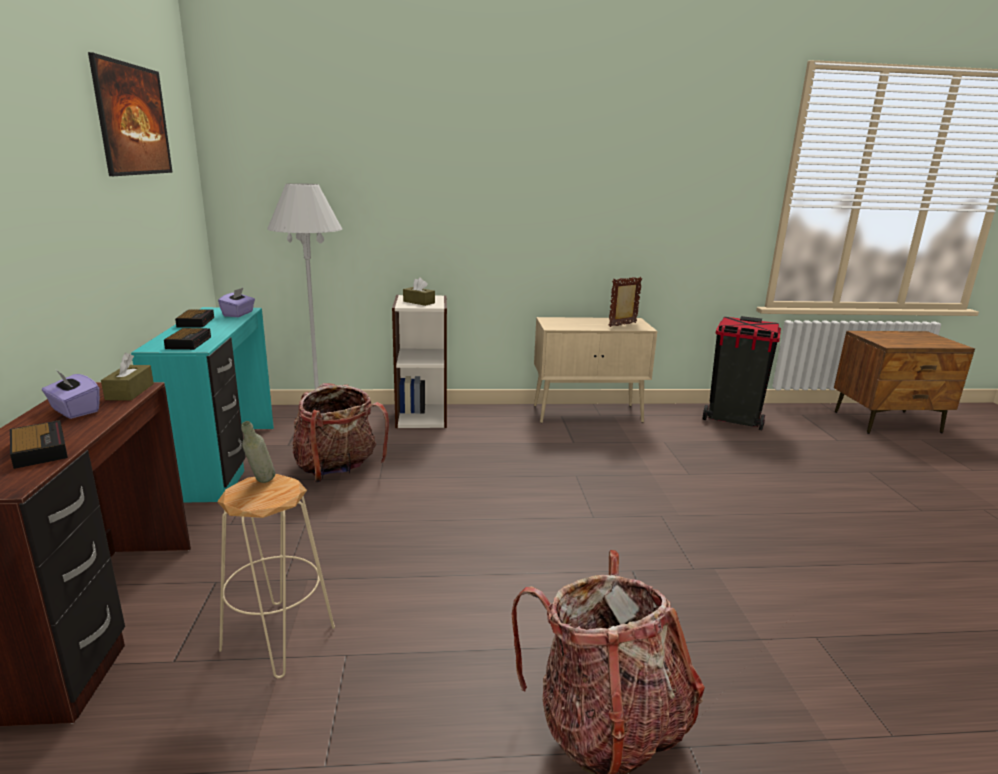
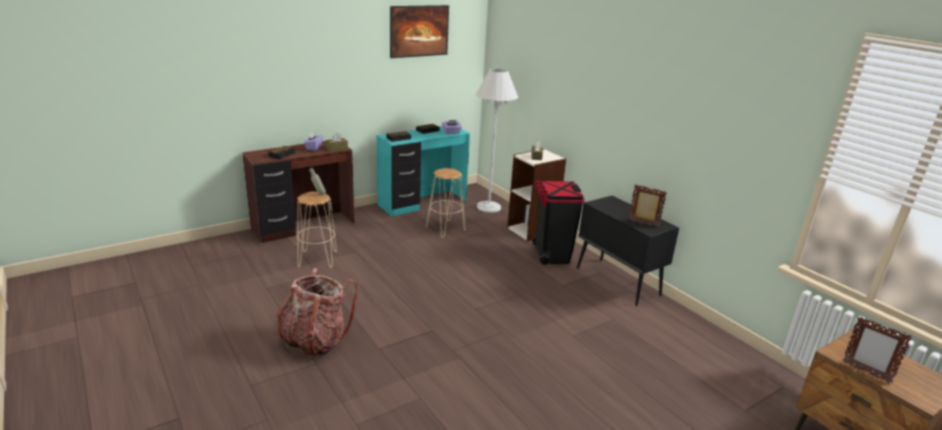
camera: 60 degrees right, 5 degrees up
(338, 469) = (445, 229): backpack -> beige stool
(588, 414) = (618, 282): beige cabinet -> black cabinet
(733, 420) = (706, 347): black trash can -> black trash can (551, 255)
(917, 345) = (865, 372): none -> picture frame

